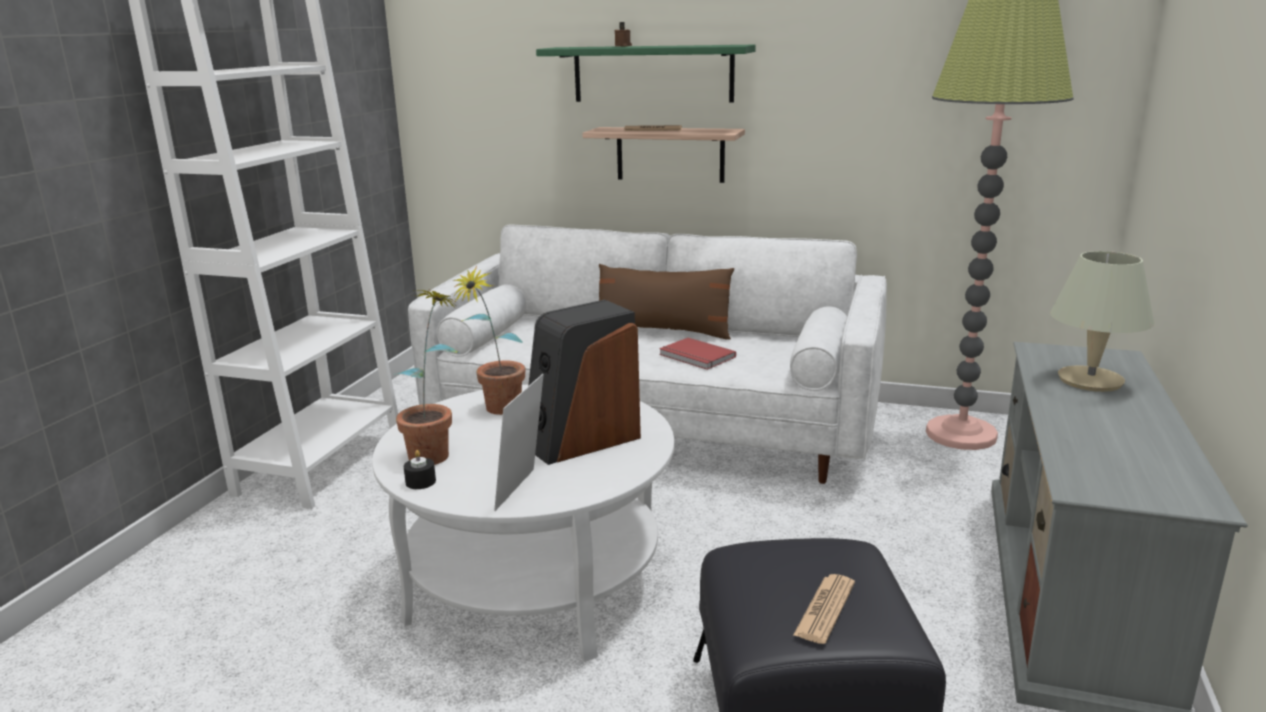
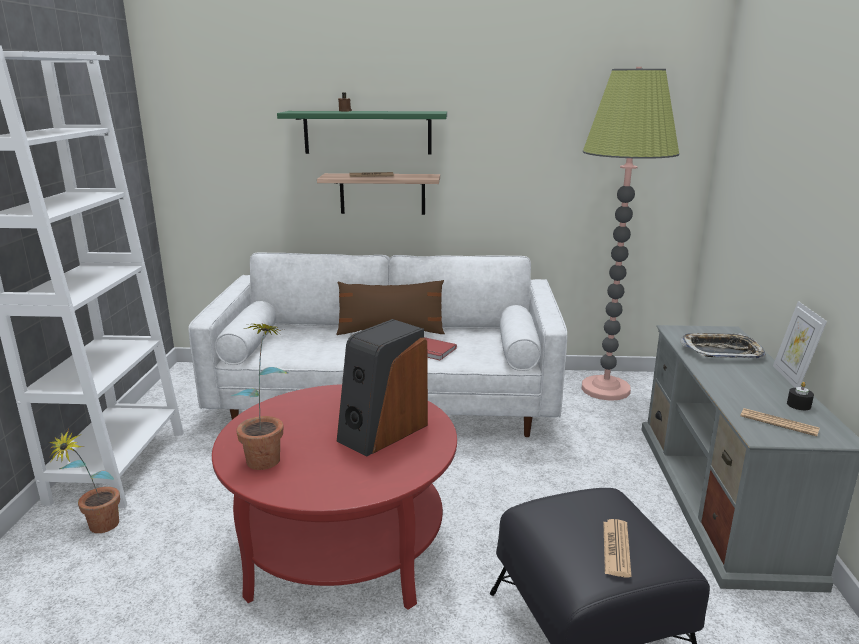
camera: 15 degrees left, 0 degrees up
(420, 482) = (267, 484): black candle -> black candle (798, 405)
(497, 411) = (301, 413): potted plant -> potted plant (98, 530)
(523, 490) = (357, 482): picture frame -> picture frame (791, 378)
(536, 581) = (343, 546): white coffee table -> red coffee table
(1091, 380) = (721, 351): beige table lamp -> tray
(1118, 476) = (779, 423): none -> newspaper

